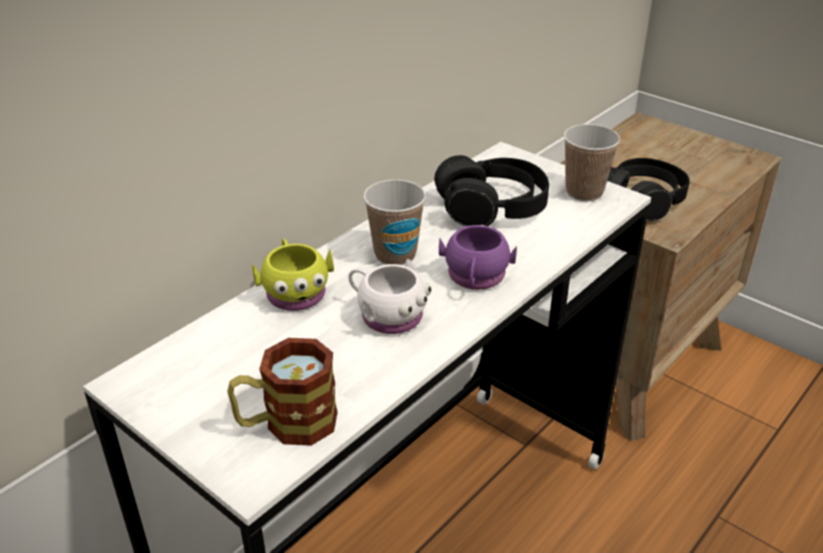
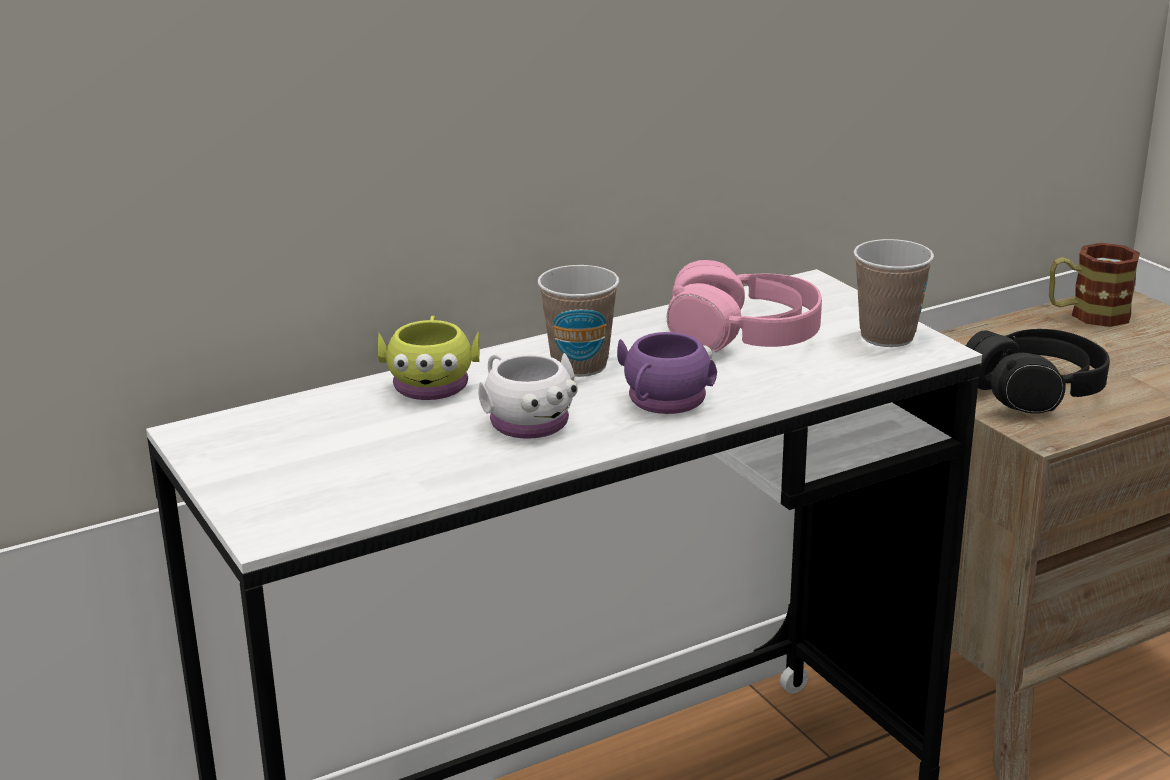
camera: 20 degrees right, 10 degrees down
(287, 424) = (337, 495): mug -> mug (1087, 315)
(492, 208) = (744, 336): black headphones -> pink headphones

